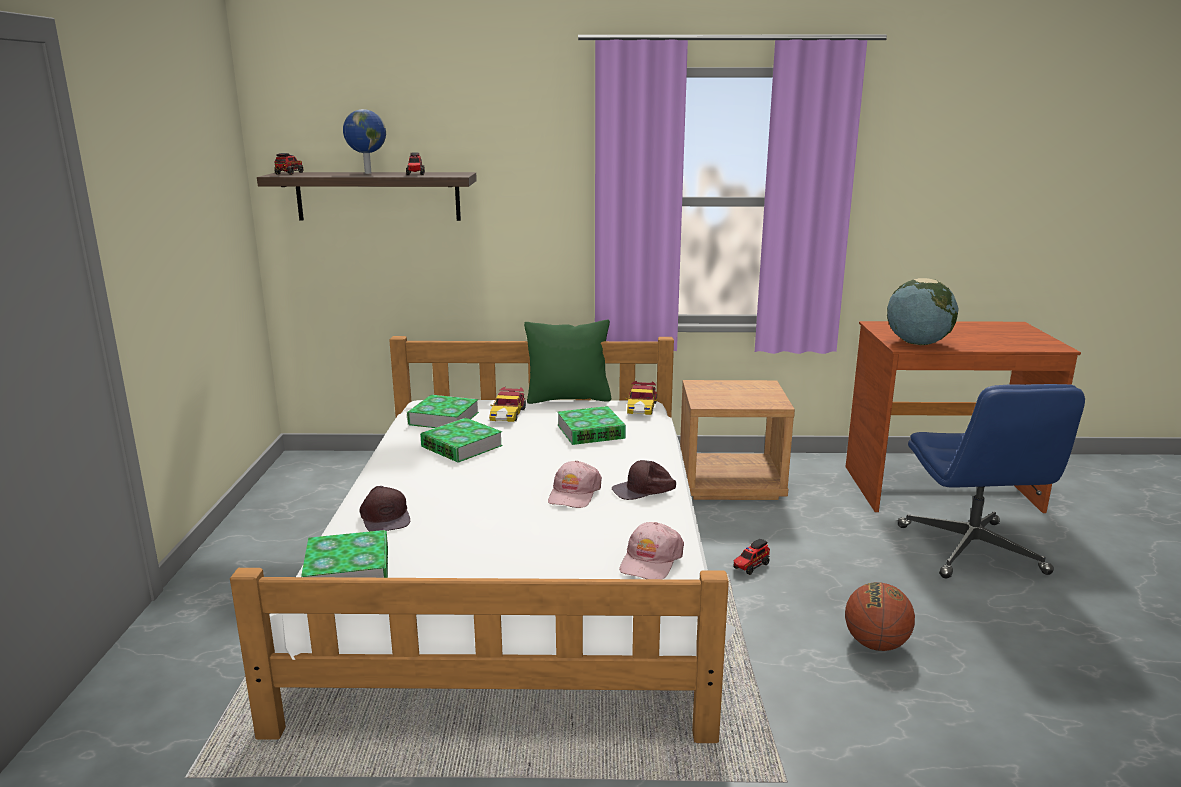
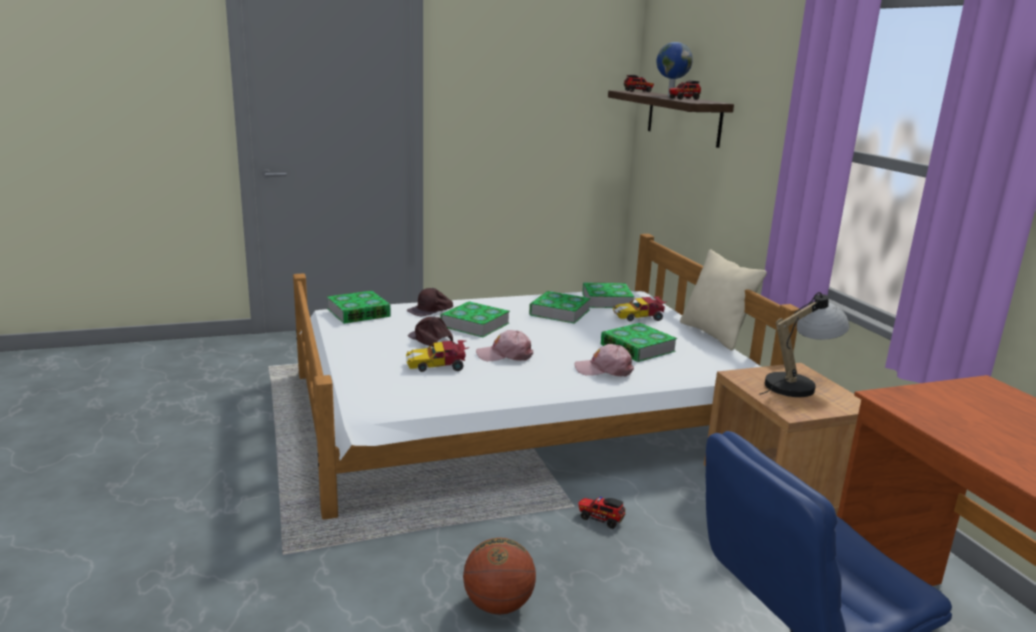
camera: 70 degrees right, 0 degrees up
(465, 496) = (475, 324): none -> book
(568, 398) = (714, 335): green pillow -> beige pillow
(641, 408) = (724, 362): toy car -> toy car (438, 366)
(644, 490) = (533, 378): brown cap -> brown cap (431, 340)
(650, 561) = (407, 390): pink cap -> pink cap (604, 369)
(726, 390) = (798, 384): none -> table lamp
(917, 343) = (924, 407): globe -> none

